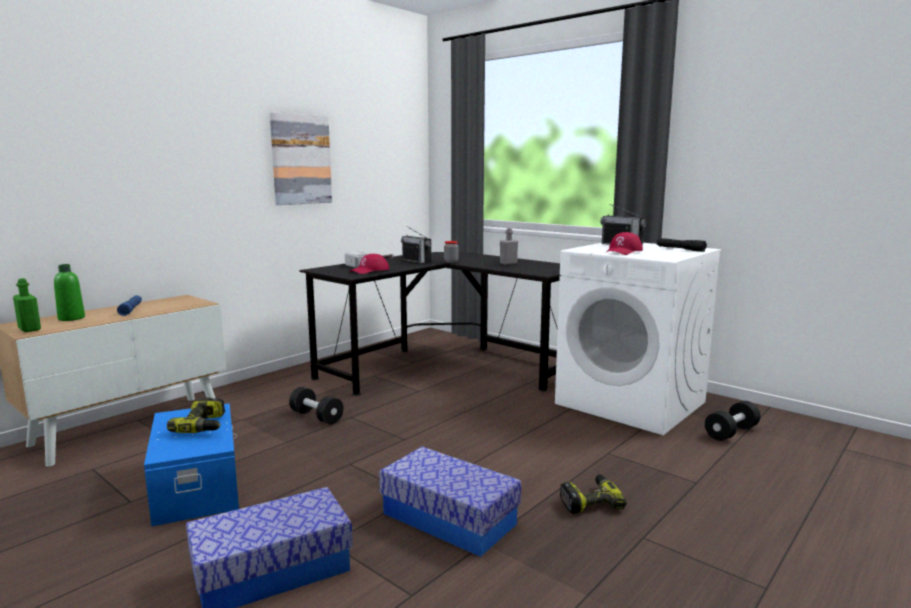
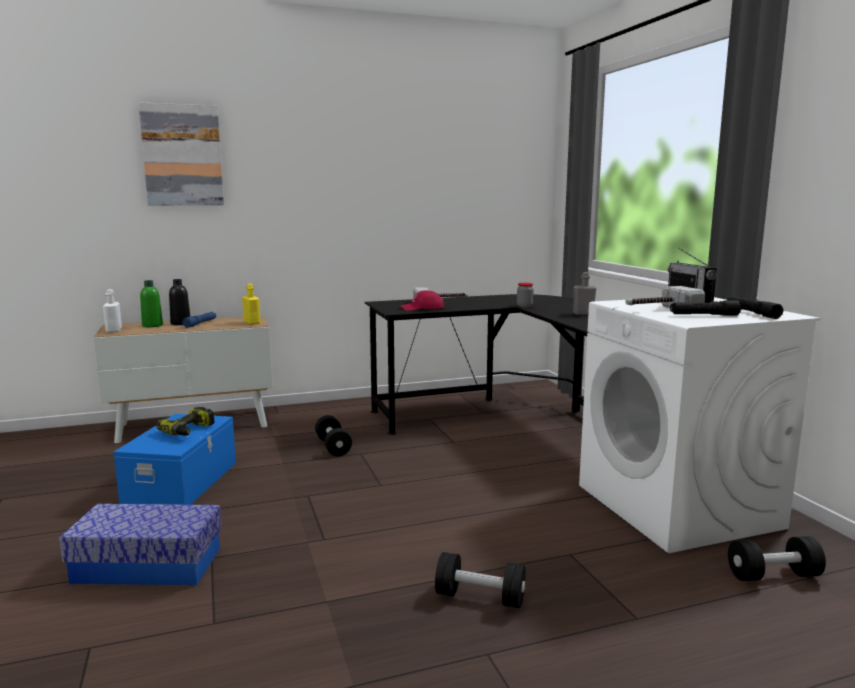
camera: 30 degrees right, 0 degrees up
(29, 329) = (114, 330): green bottle -> white bottle
(104, 312) = (180, 323): none -> black bottle
(192, 302) = (252, 323): none -> yellow bottle
(301, 159) = (390, 191): picture -> picture (182, 155)
(416, 261) = (491, 302): radio -> none
(448, 519) = (325, 569): storage box -> none
(589, 501) = (480, 597): power drill -> black dumbbell
(623, 252) = (659, 309): red cap -> hammer
(660, 253) = (704, 315): none -> black flashlight

